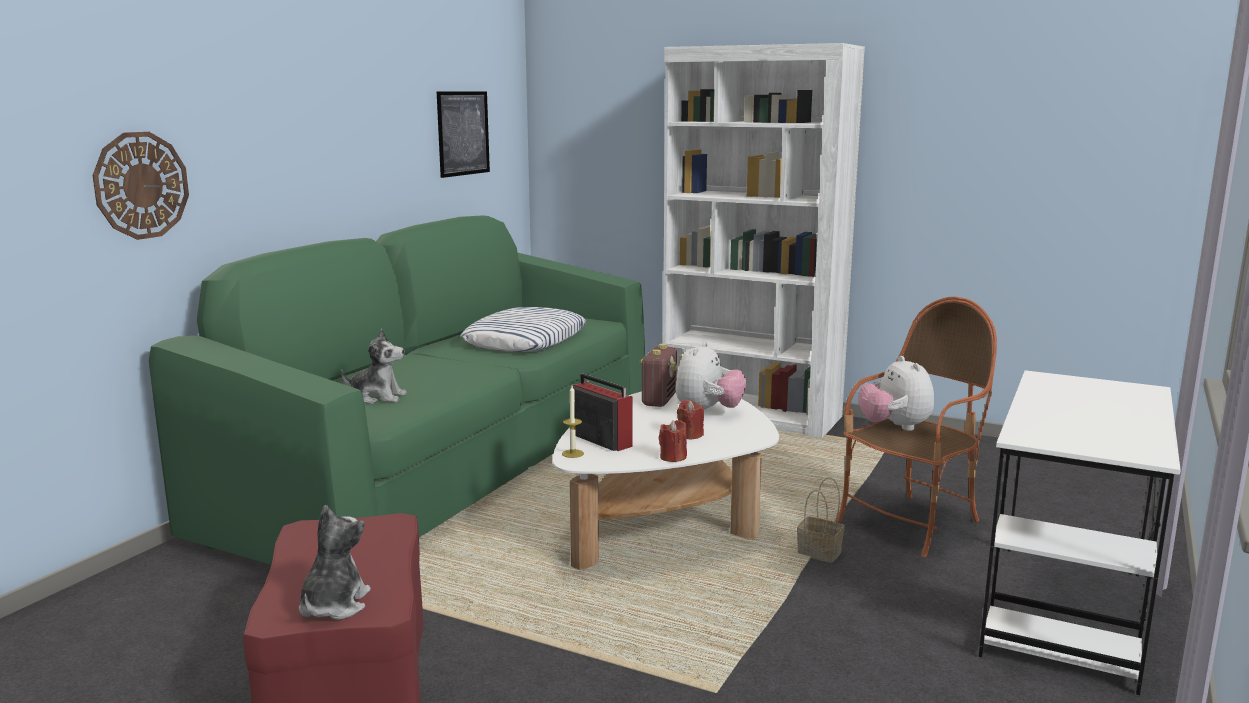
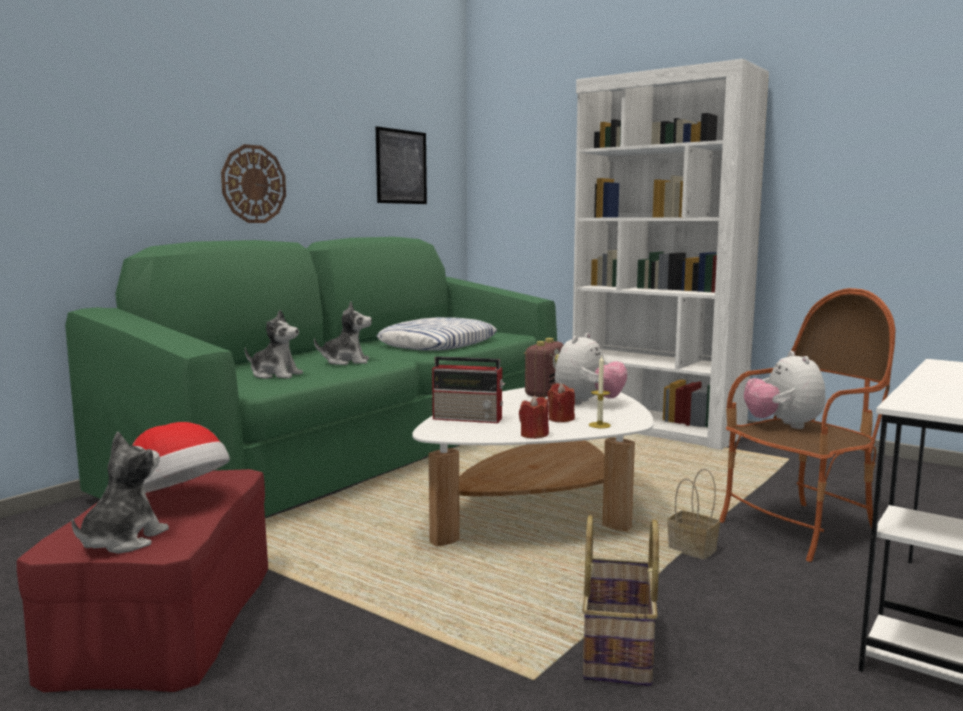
camera: 10 degrees right, 5 degrees down
(141, 185) = (70, 168): wall clock -> wall clock (253, 184)
(353, 554) = (177, 498): none -> hat
(443, 374) = (346, 362): none -> plush toy
(573, 453) = (435, 427): candle -> candle (599, 425)
(600, 440) = (469, 418): radio -> radio turned 135 degrees clockwise
(780, 658) = (619, 650): none -> basket

